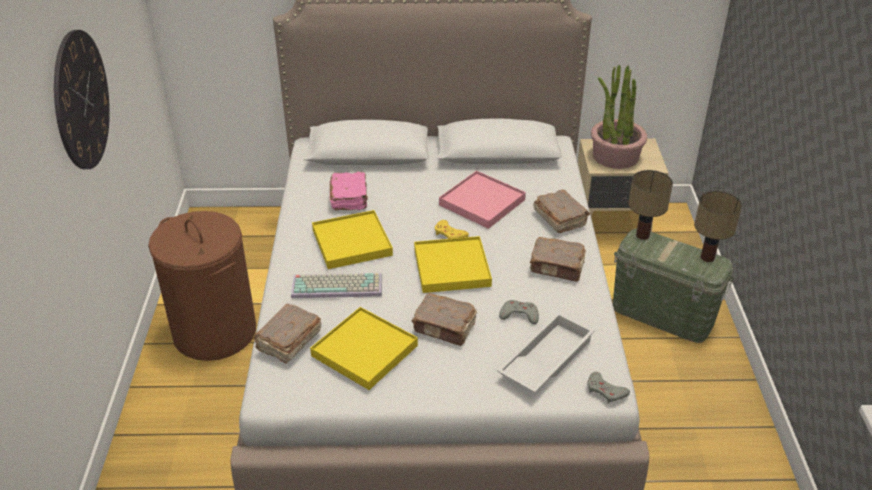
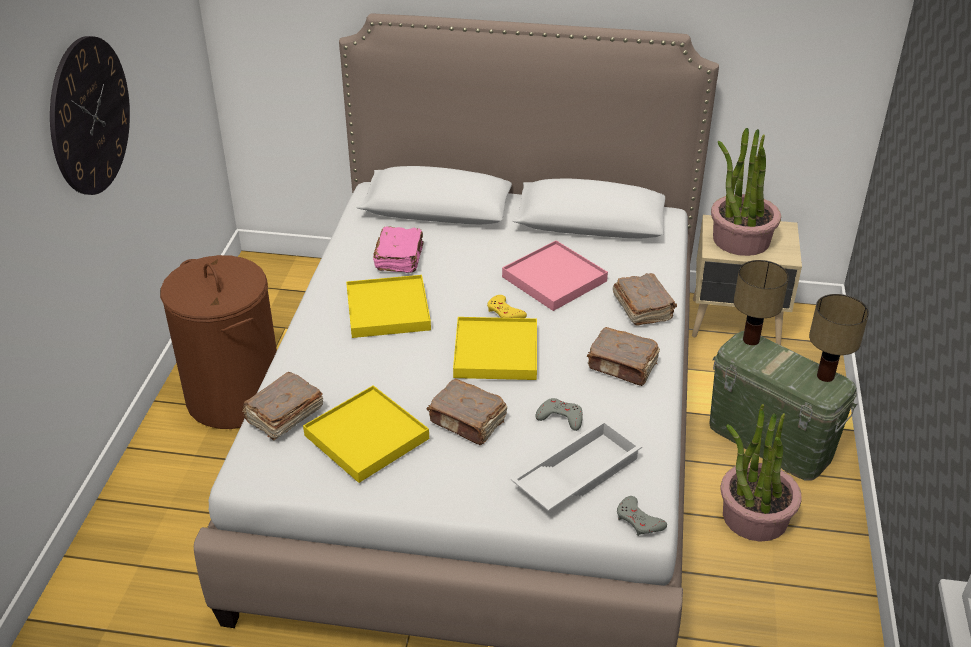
camera: 10 degrees right, 0 degrees up
(338, 285) = (358, 358): keyboard -> none
(666, 376) = (754, 516): none -> potted plant

